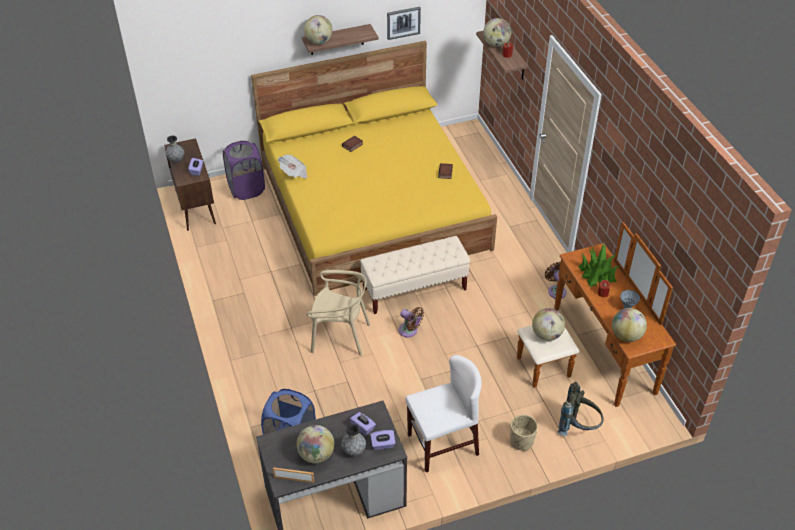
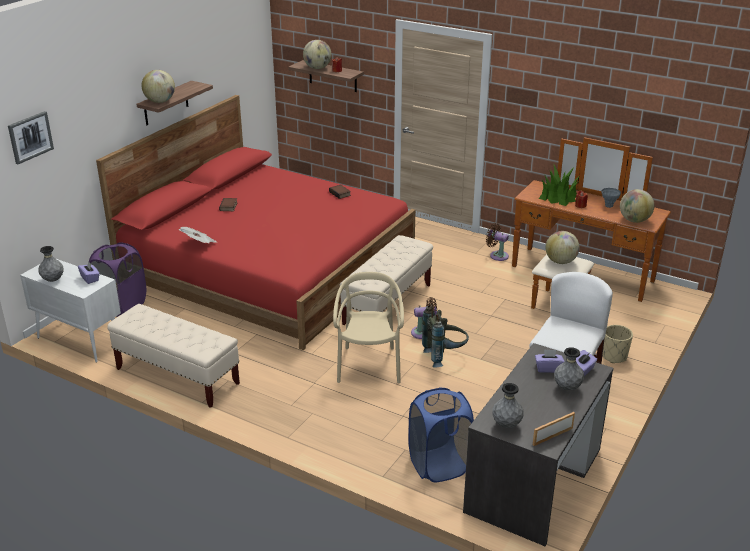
camera: 40 degrees left, 15 degrees down
(195, 206) = (79, 341): brown cabinet -> white cabinet
(219, 270) = (177, 376): none -> beige bench
(279, 451) = (506, 425): none -> grey vase
(316, 454) = (542, 408): globe -> none
(340, 336) = (369, 366): beige chair -> beige chair turned 60 degrees counterclockwise
(373, 206) = (269, 267): yellow bed -> red bed
(403, 22) = (216, 76): picture -> picture (30, 137)
(578, 427) = (637, 326): grey backpack -> grey backpack (444, 356)

